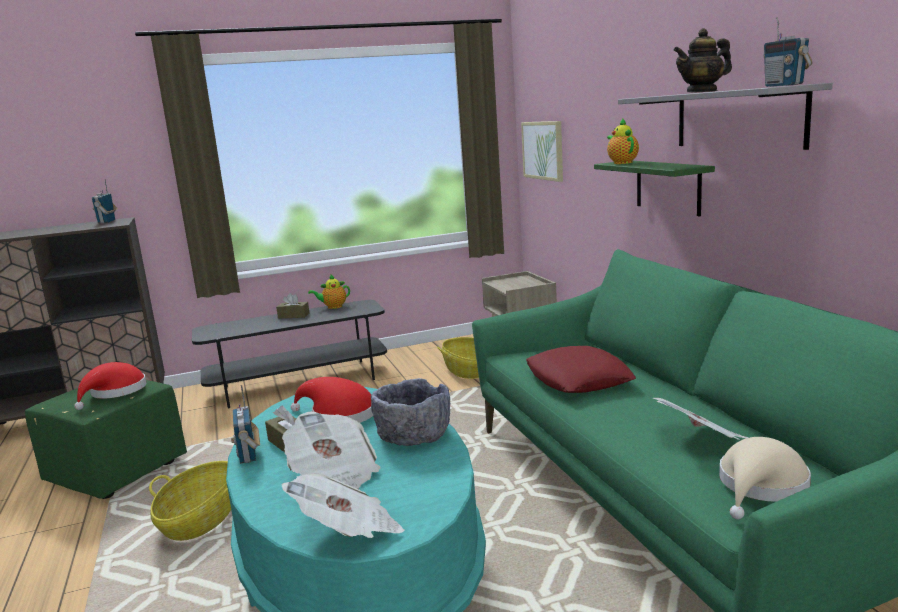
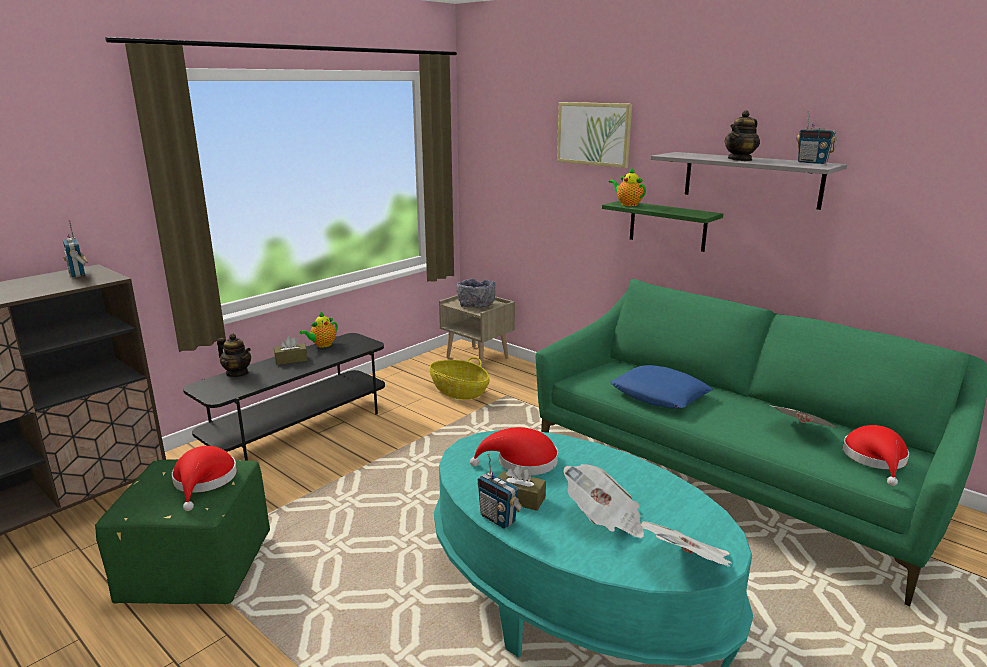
camera: 30 degrees left, 5 degrees up
(201, 520) = (366, 594): basket -> none
(242, 321) = (237, 373): none -> teapot
(413, 435) = (613, 469): grey bowl -> grey bowl (475, 305)
(543, 150) = (501, 181): picture -> picture (594, 134)
(578, 379) = (660, 394): red pillow -> blue pillow
(761, 486) = (876, 459): beige hat -> red hat

